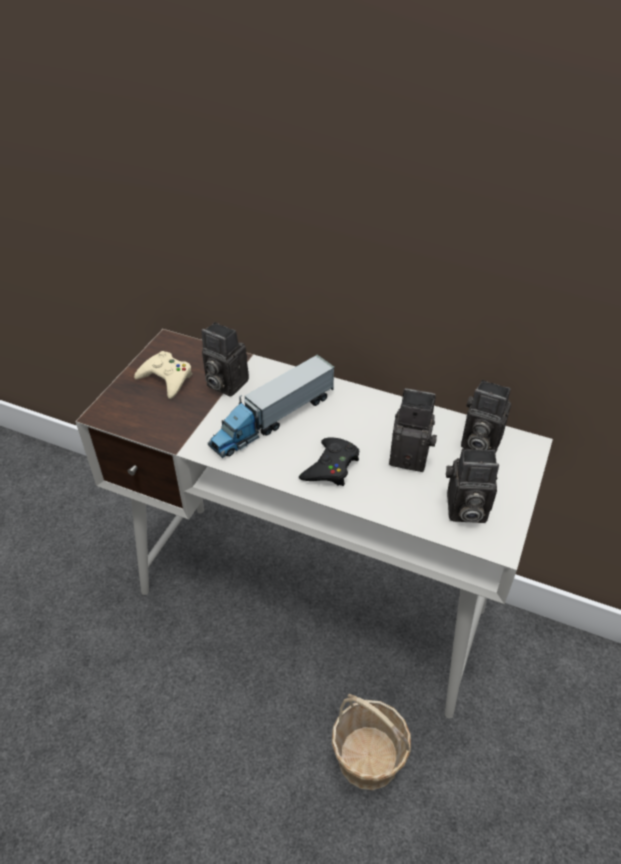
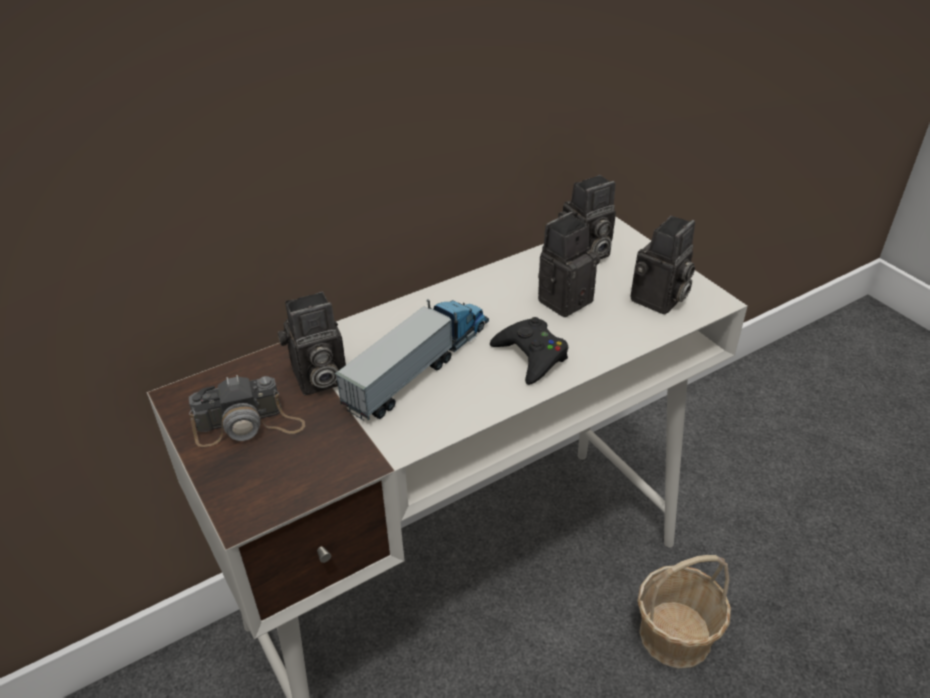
camera: 55 degrees left, 5 degrees down
(166, 379) = (249, 425): beige game controller -> camera
(272, 420) = (420, 367): toy truck -> toy truck turned 135 degrees counterclockwise

